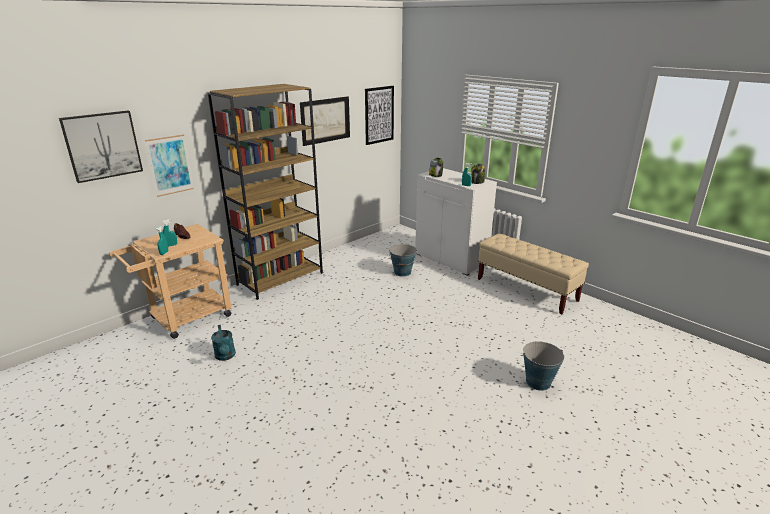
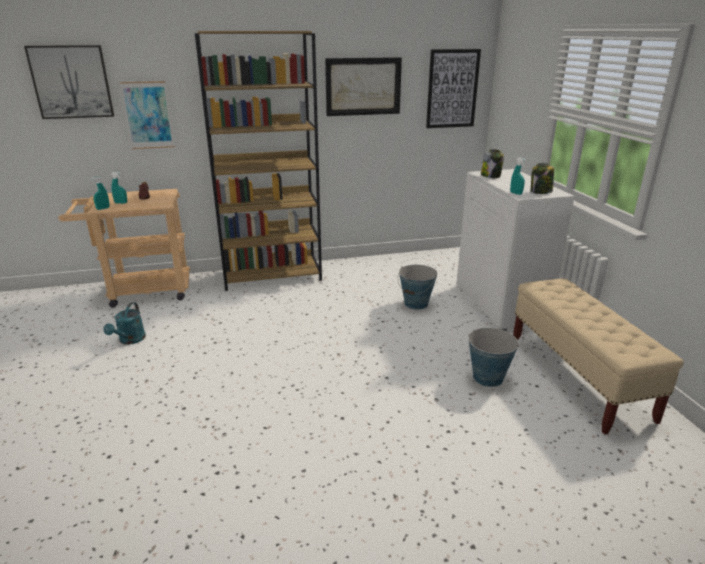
camera: 30 degrees right, 0 degrees up
(538, 382) = (455, 528): bucket -> bucket (487, 377)

